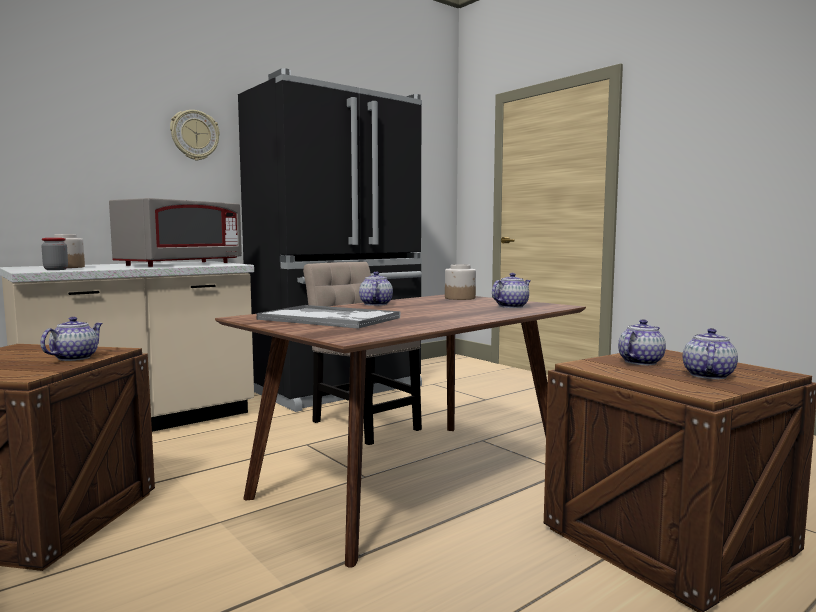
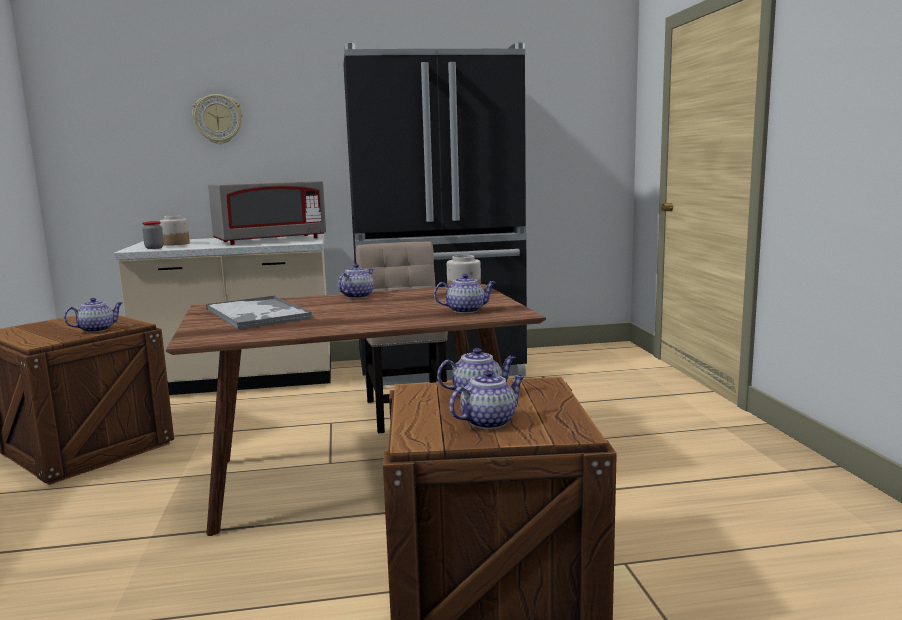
camera: 30 degrees right, 5 degrees up
(194, 135) = (303, 111): wall clock -> wall clock (218, 119)

